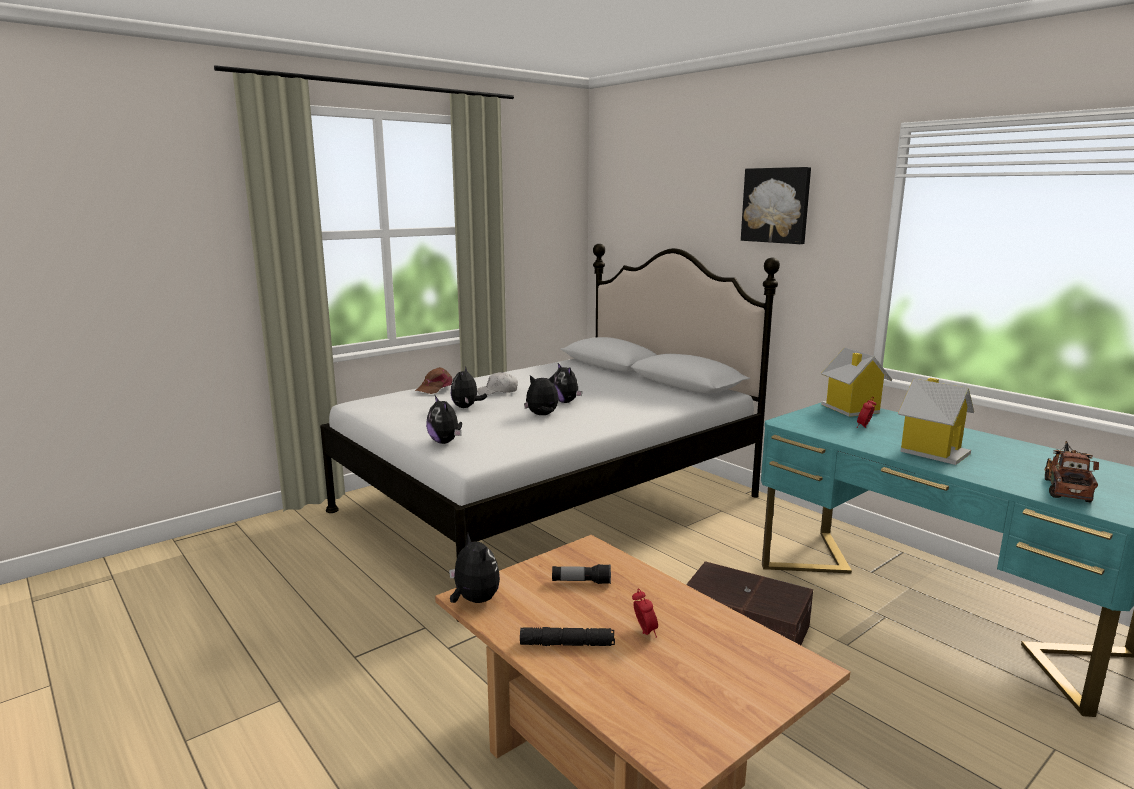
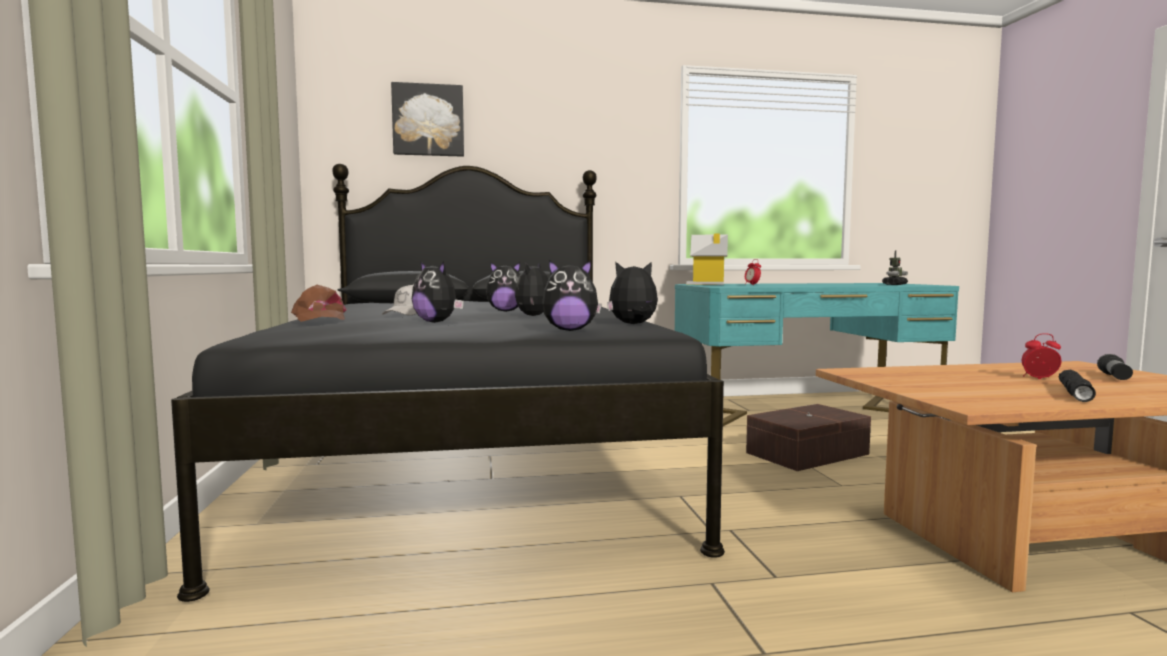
camera: 60 degrees left, 10 degrees down
(474, 600) = (981, 405): plush toy -> plush toy (633, 324)
(550, 503) = (473, 461): white bed -> black bed
(581, 582) = (933, 379): flashlight -> flashlight (1114, 377)
(776, 205) = (577, 125): picture -> picture (428, 120)
(932, 451) = (816, 285): toy house -> none
(1066, 488) = (894, 284): toy truck -> toy robot

